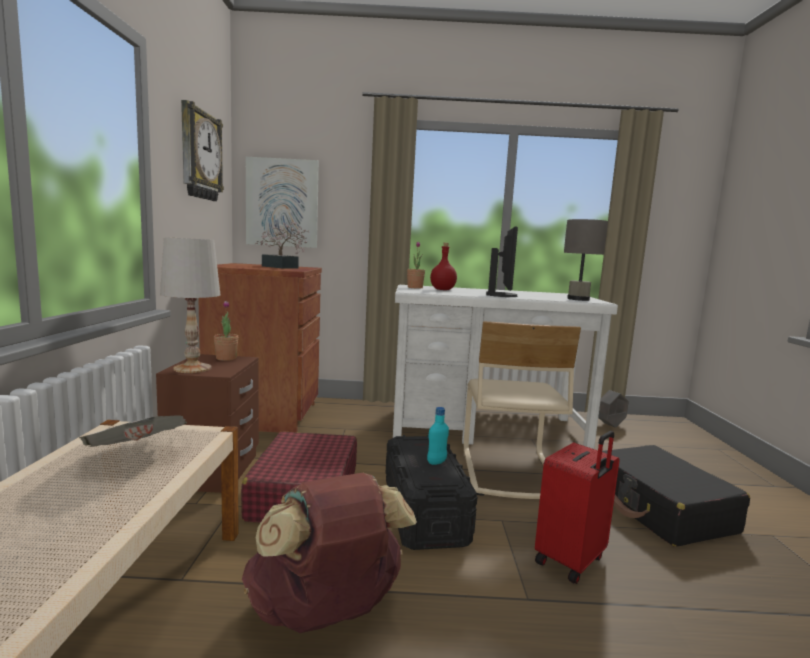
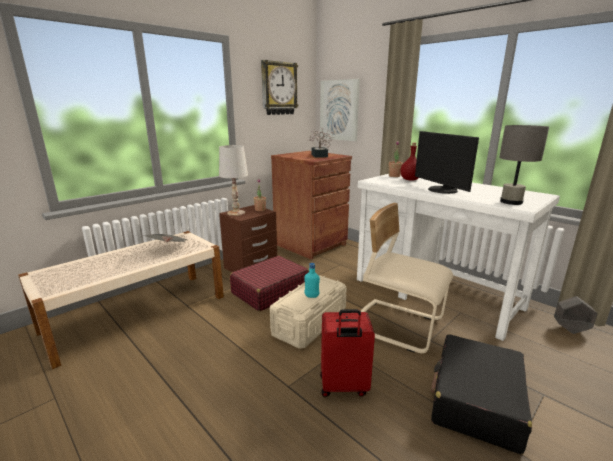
camera: 45 degrees right, 10 degrees up
(326, 613) = (208, 341): brown backpack -> none
(424, 510) = (310, 323): black storage box -> beige storage box
(502, 295) = (441, 190): monitor -> monitor turned 105 degrees clockwise
(508, 472) = (397, 325): beige chair -> beige chair turned 75 degrees clockwise

